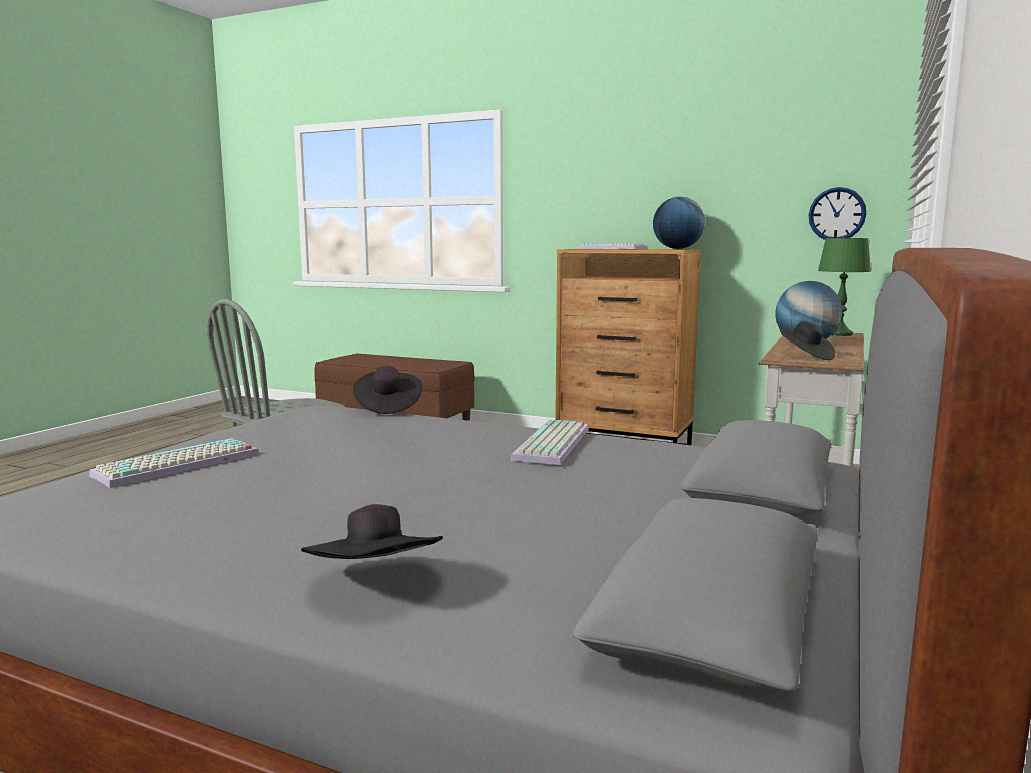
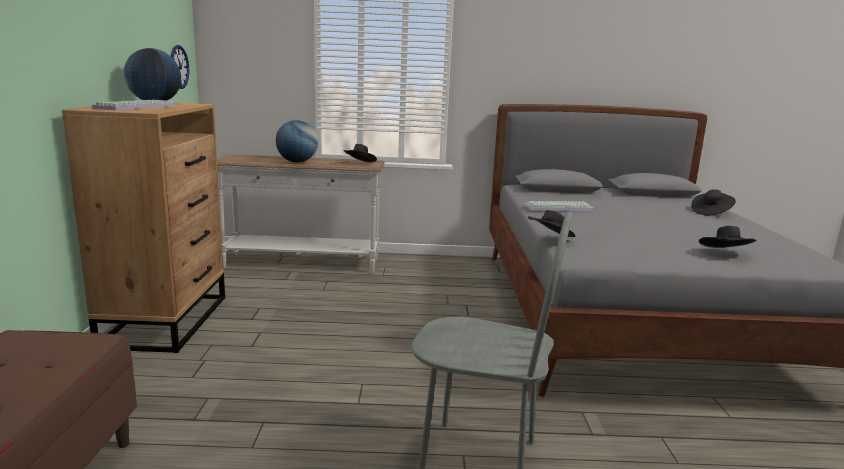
camera: 115 degrees left, 5 degrees up
(177, 466) = (725, 254): keyboard -> black hat
(839, 334) = (239, 156): green table lamp -> none

